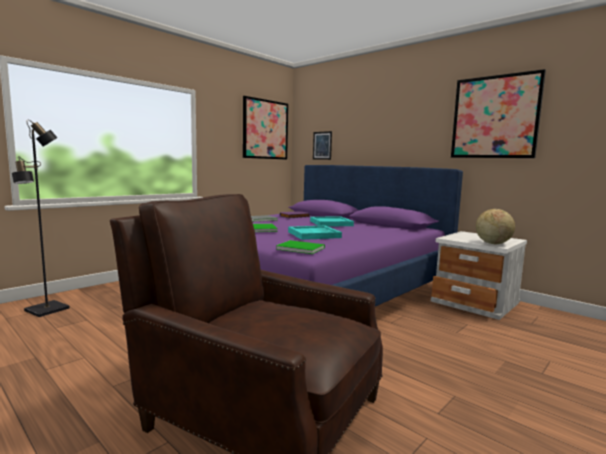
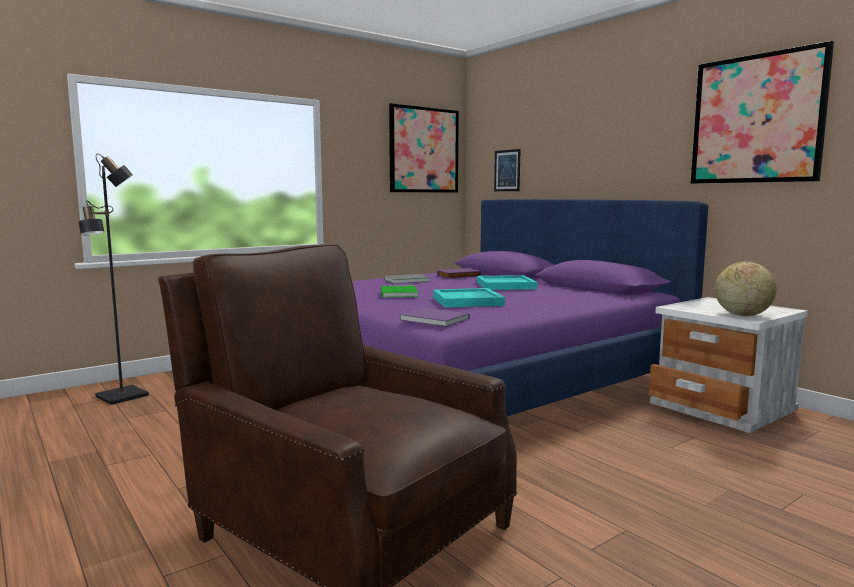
camera: 10 degrees right, 0 degrees up
(300, 248) = (434, 319): green book -> purple book

